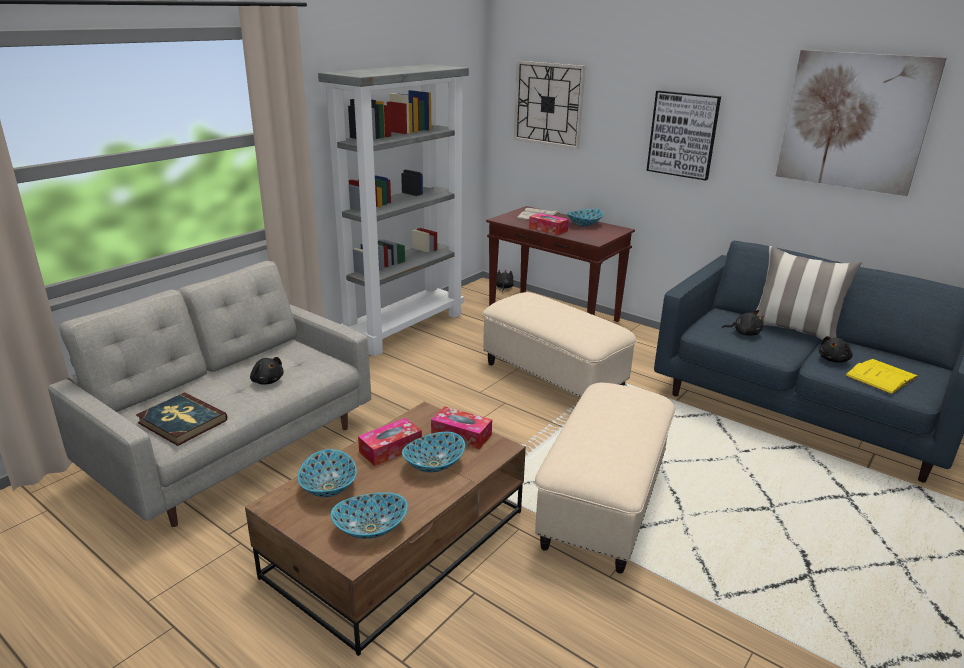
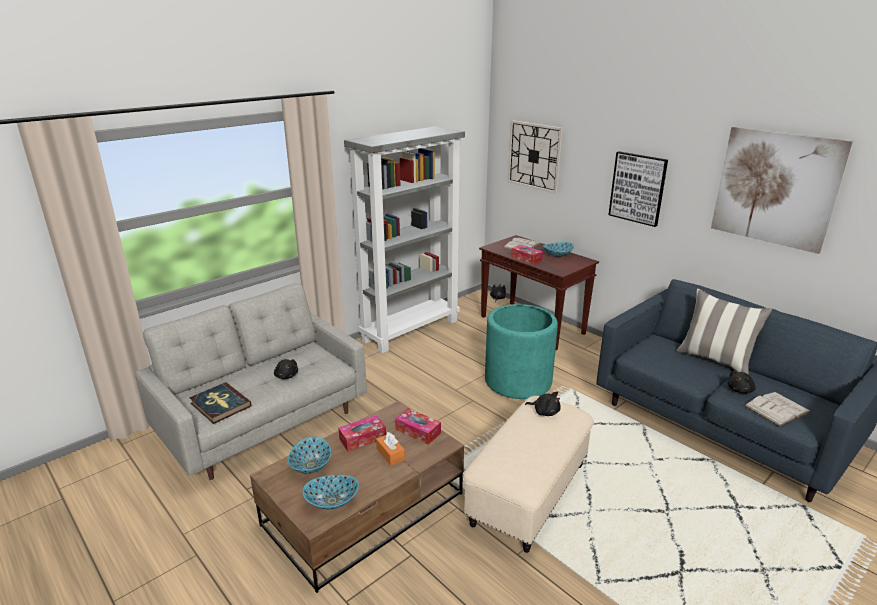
camera: 10 degrees right, 0 degrees up
(433, 464) = (390, 454): bowl -> orange tissue box
(554, 377) = (518, 381): beige ottoman -> turquoise planter
(744, 333) = (670, 360): black plush toy -> black plush toy (545, 412)
(881, 376) = (777, 409): yellow book -> white book

